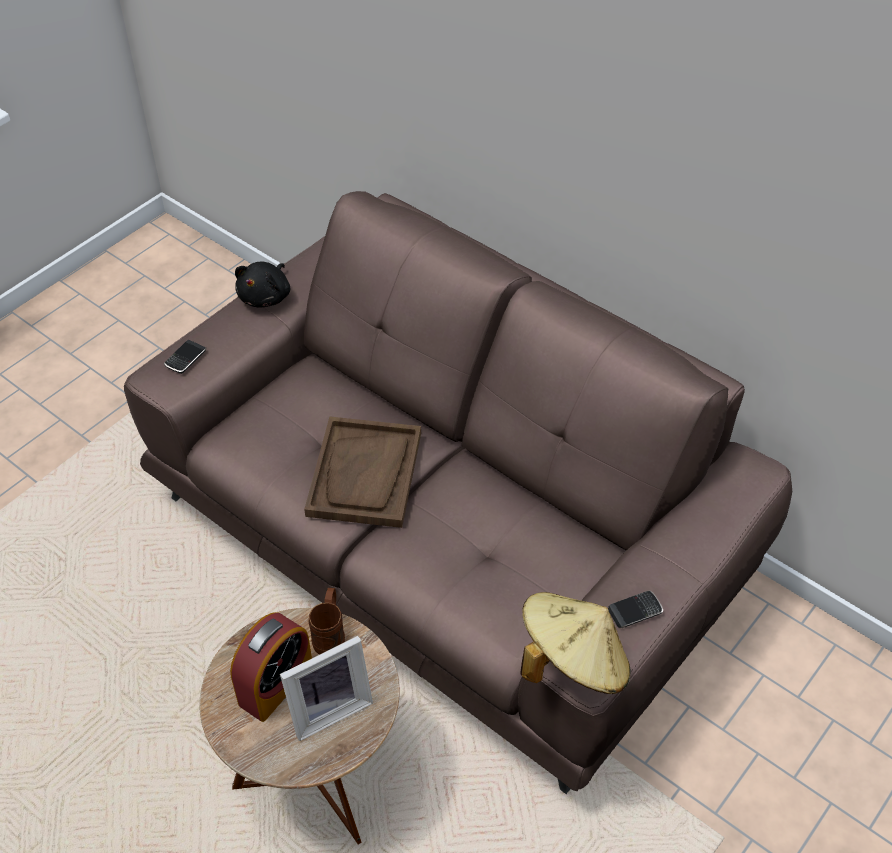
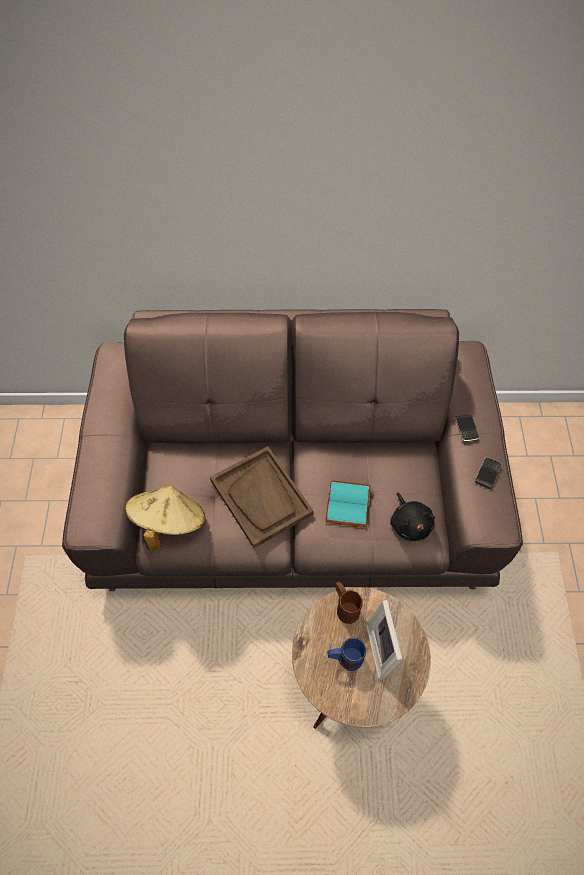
camera: 40 degrees left, 10 degrees up
(185, 358) = (93, 503): phone -> phone (466, 428)
(266, 296) = (101, 426): black plush toy -> black plush toy (410, 523)
(276, 684) = (344, 659): alarm clock -> blue mug
(328, 707) = (385, 649): picture frame -> picture frame turned 150 degrees clockwise
(451, 546) = (349, 505): none -> turquoise book
(572, 662) = (486, 525): beige hat -> beige hat (168, 523)

